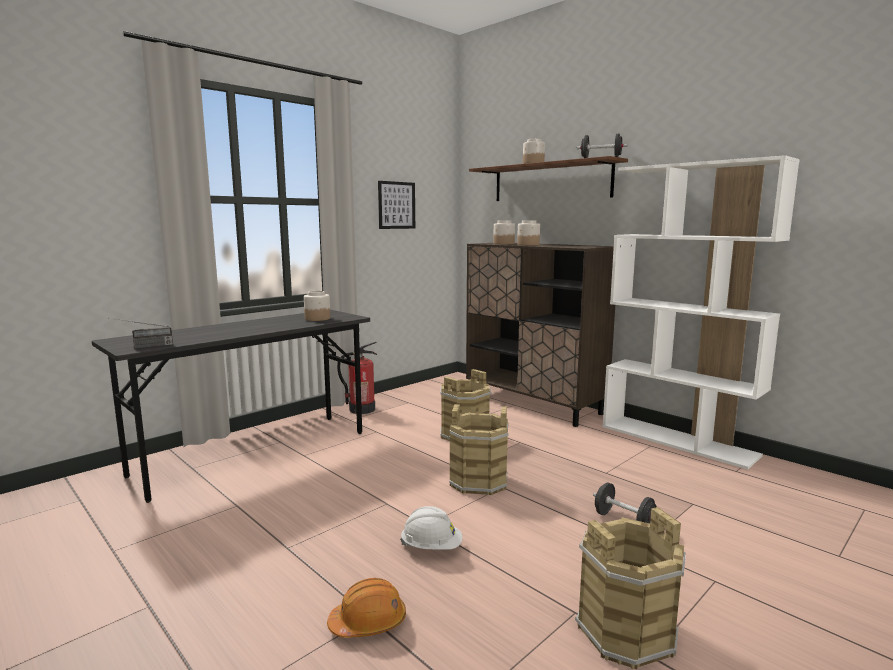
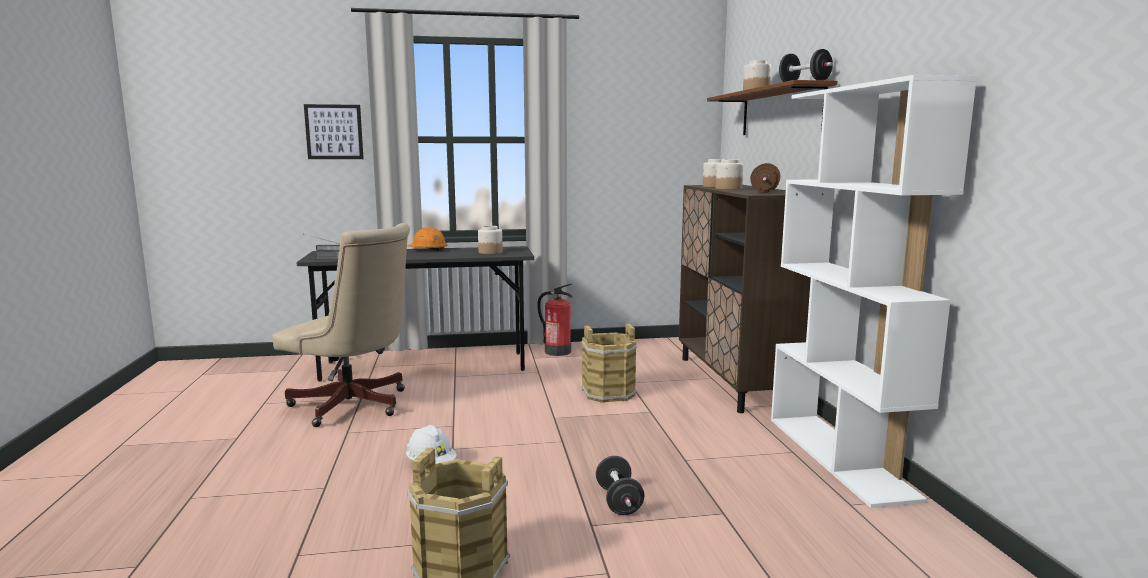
camera: 35 degrees right, 0 degrees up
(246, 517) = (354, 406): none -> beige office chair
(368, 622) = (319, 490): orange hard hat -> orange hard hat (428, 250)
(396, 205) = (628, 141): picture -> picture (334, 132)
(478, 481) = (551, 431): brown bucket -> none
(569, 245) = (764, 191): none -> brown dumbbell

